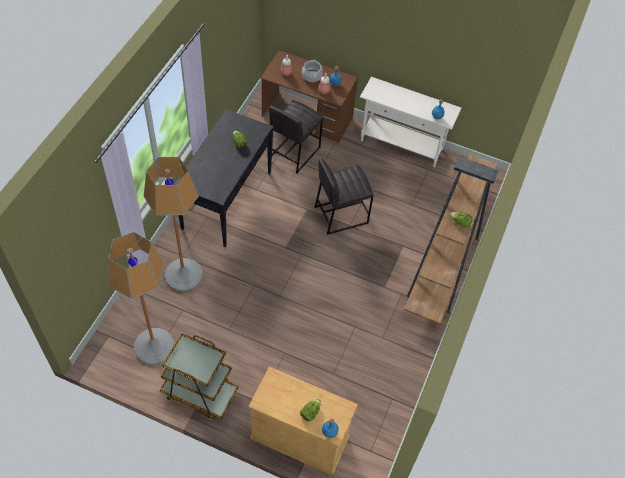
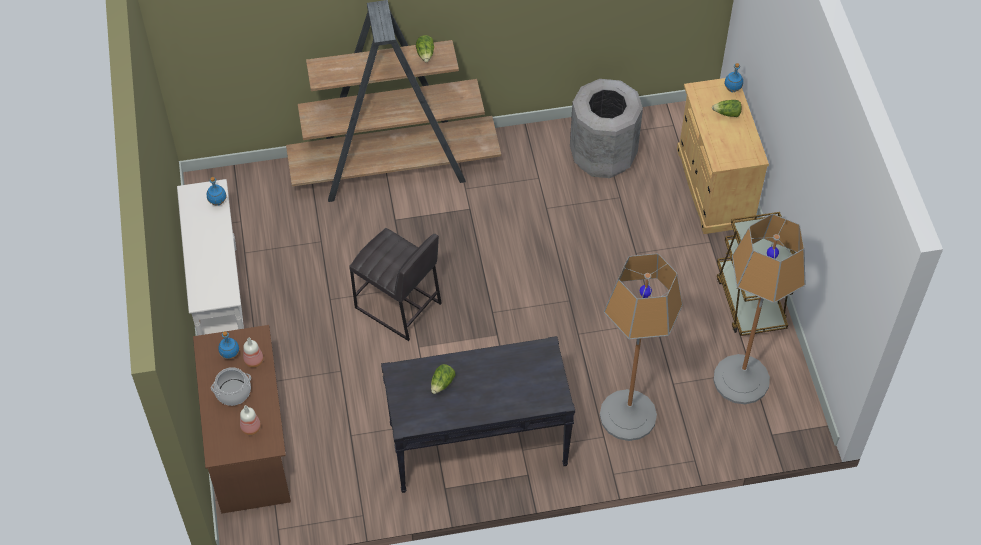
camera: 120 degrees left, 0 degrees up
(294, 152) = (331, 419): grey stool -> none
(374, 387) = (603, 156): none -> grey trash can

